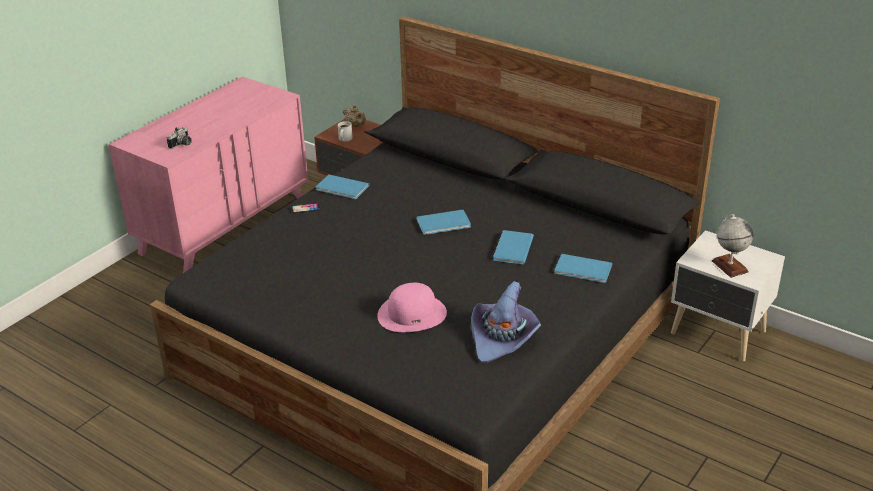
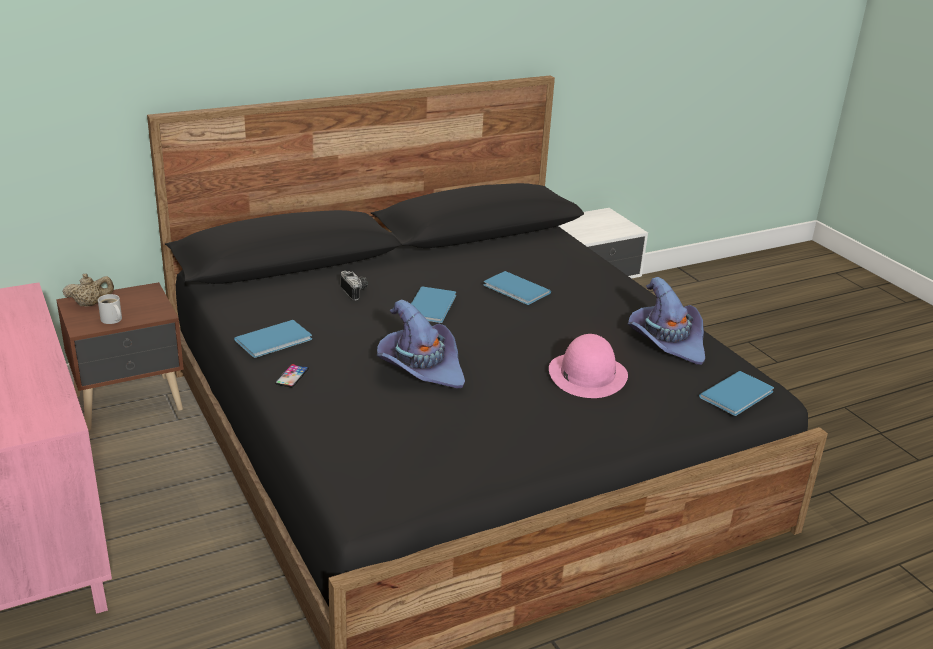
camera: 65 degrees left, 5 degrees down
(182, 144) = (35, 400): camera -> camera (356, 292)
(349, 244) = (421, 367): none -> purple hat
(584, 270) = (586, 272): blue book -> blue book (739, 394)
(729, 266) = (604, 229): globe -> none

